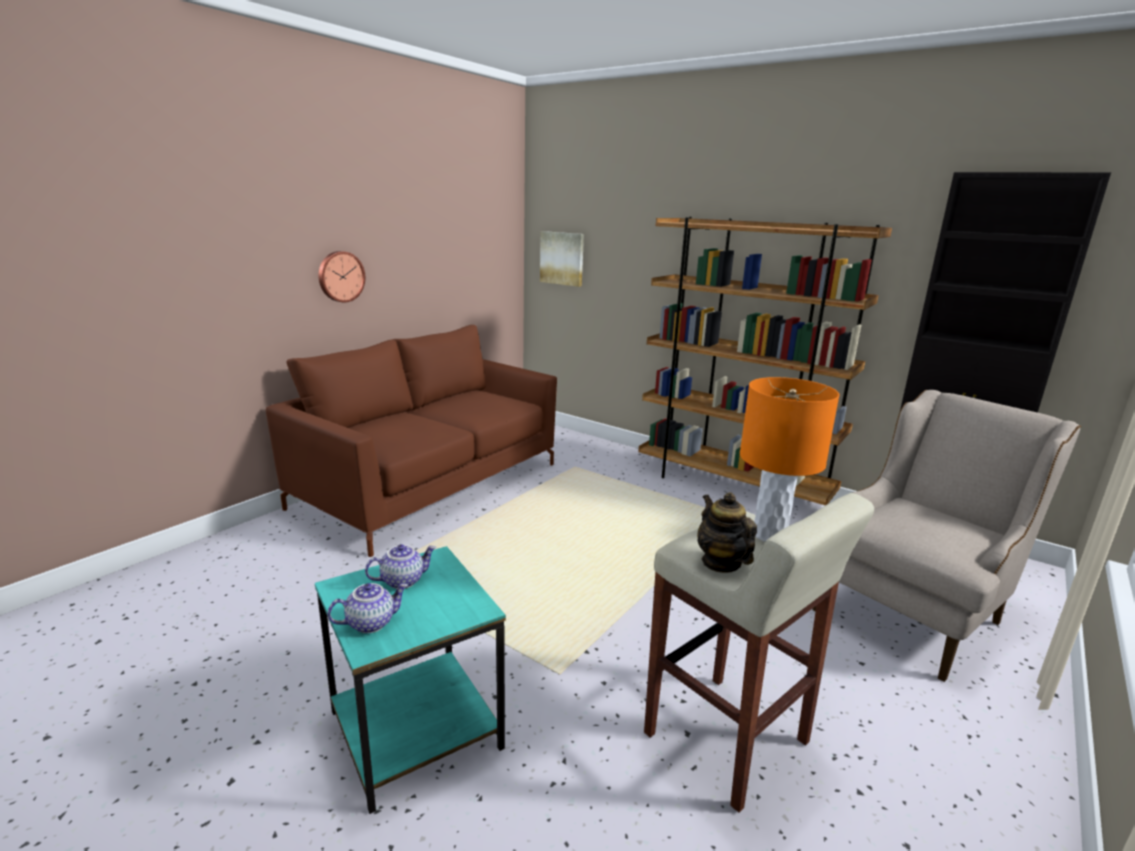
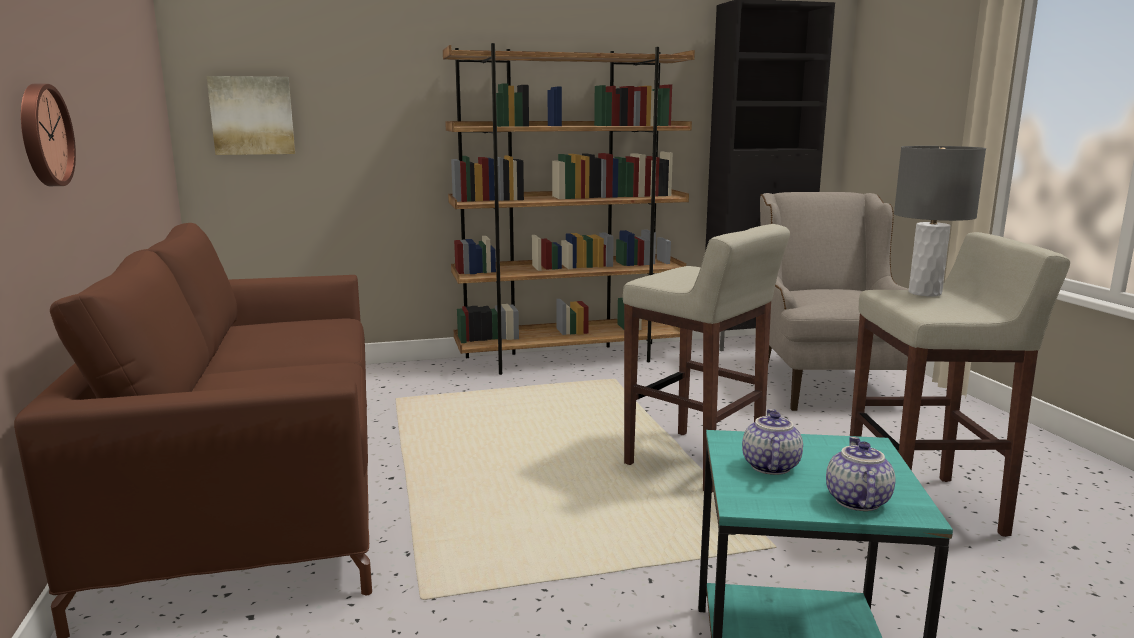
camera: 50 degrees left, 5 degrees down
(644, 597) = (696, 462): none -> beige stool
(721, 563) = (965, 311): teapot -> none
(769, 535) = (924, 293): orange table lamp -> grey table lamp

